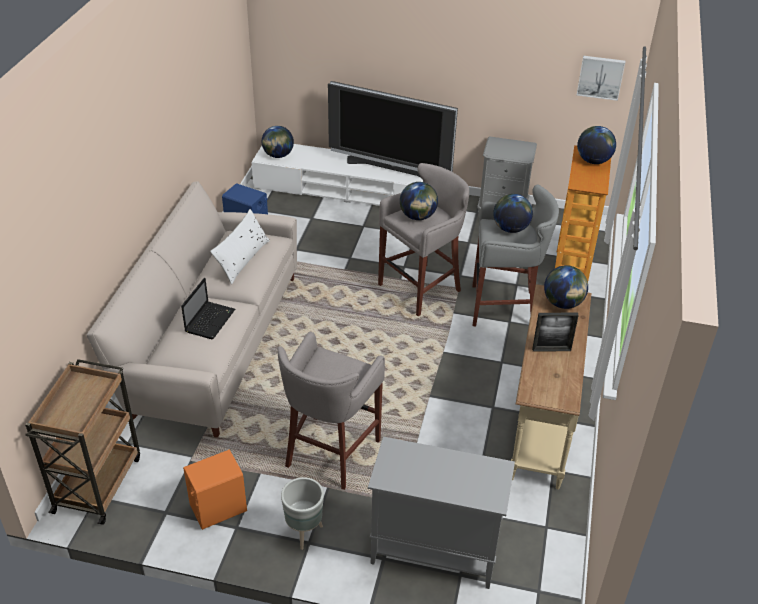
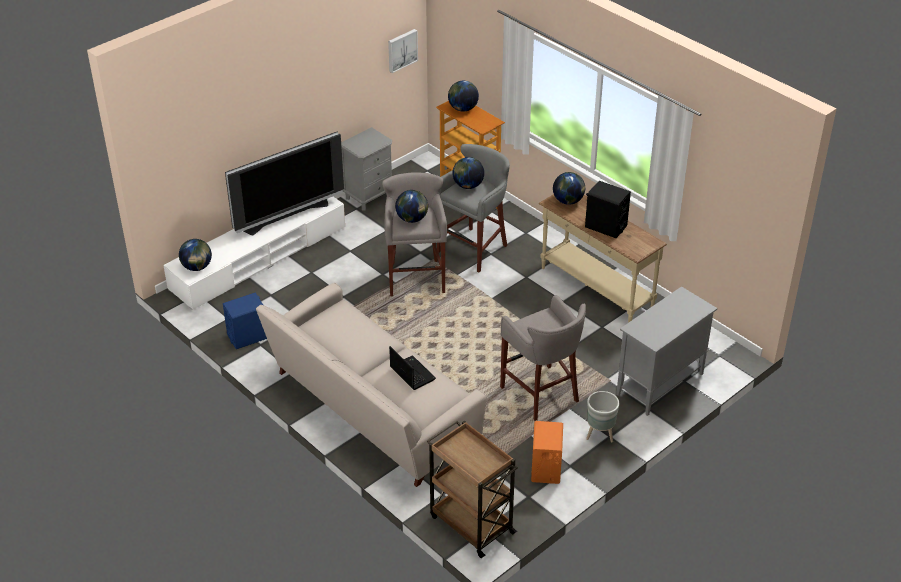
camera: 55 degrees left, 0 degrees up
(242, 259) = (353, 331): white pillow -> none
(551, 350) = (605, 226): picture frame -> black speaker

